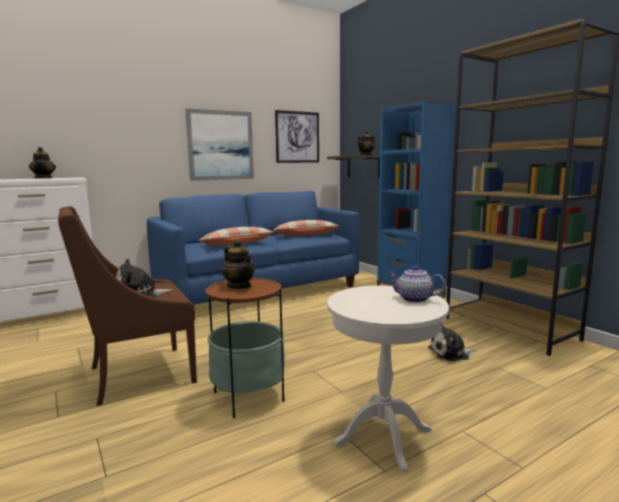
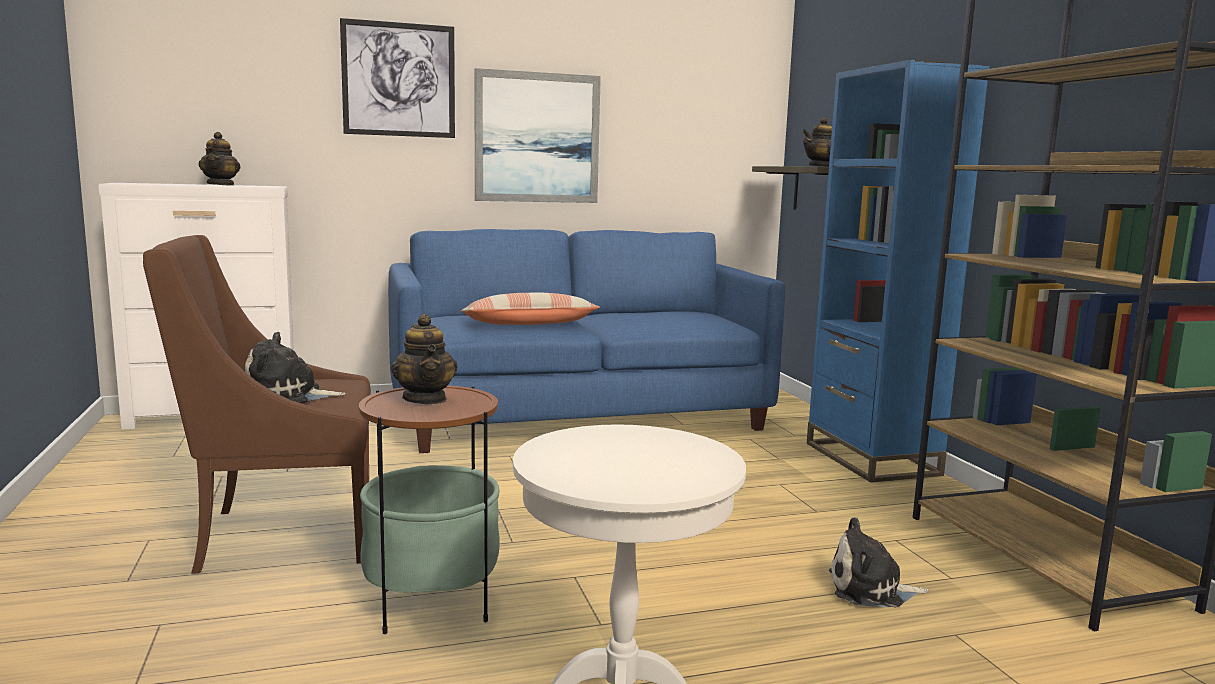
camera: 15 degrees right, 0 degrees up
(297, 137) = (693, 126): picture -> picture (399, 80)
(305, 235) = (673, 319): pillow -> none
(413, 299) = (685, 460): teapot -> none

